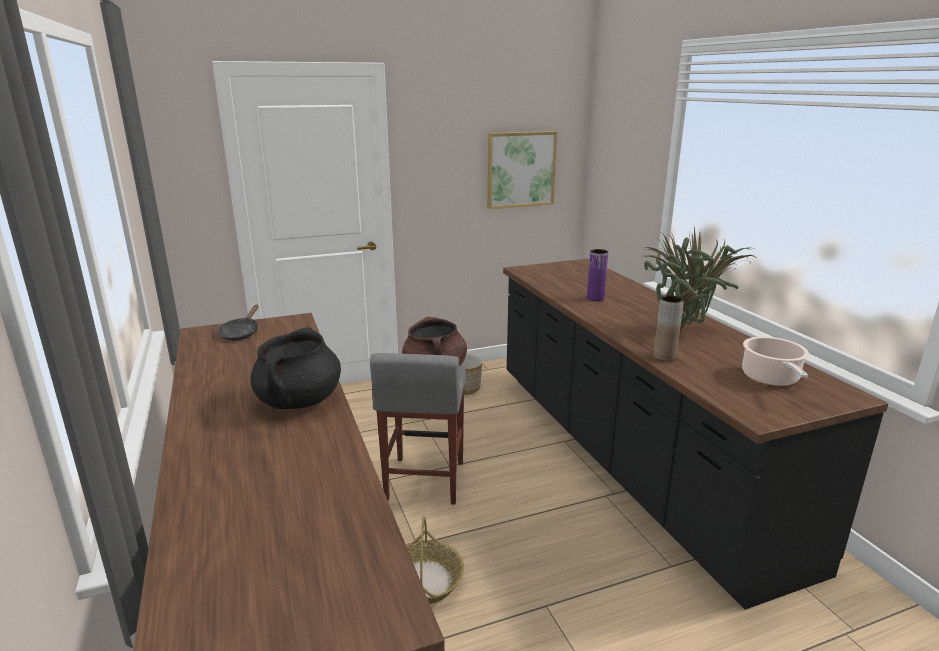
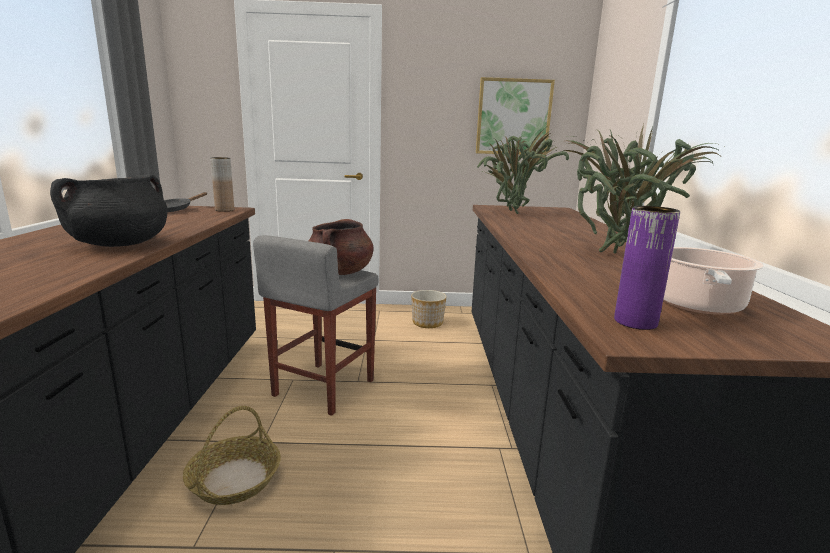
camera: 20 degrees right, 5 degrees down
(555, 280) = (512, 214): none -> potted plant
(595, 298) = (538, 226): purple vase -> purple vase (635, 322)
(664, 356) = (559, 269): brown vase -> brown vase (224, 210)

